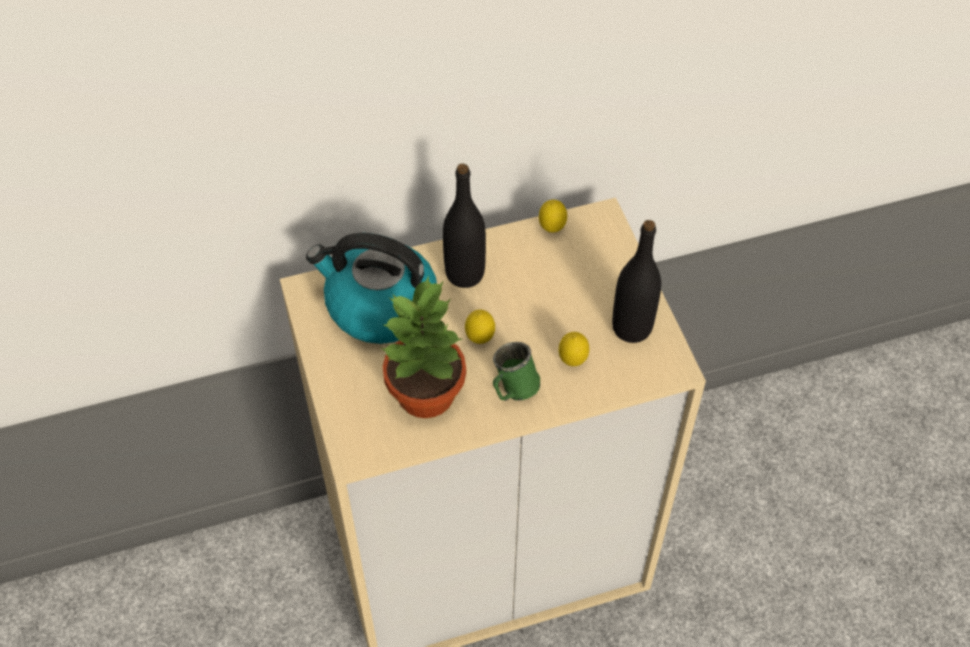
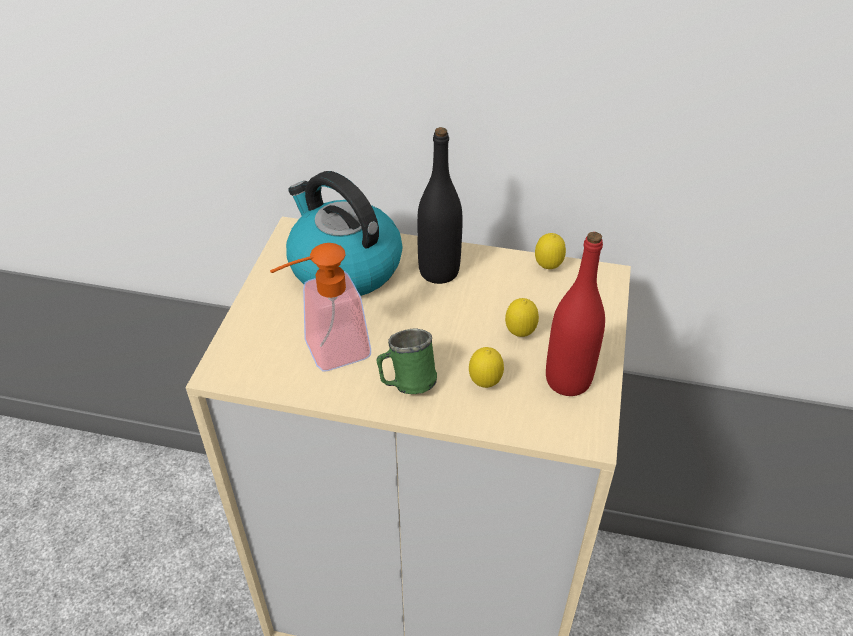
camera: 30 degrees right, 10 degrees down
(427, 394) = (326, 352): potted plant -> soap dispenser
(480, 339) = (410, 328): lemon -> lemon (520, 334)
(631, 328) = (568, 380): black bottle -> red bottle

